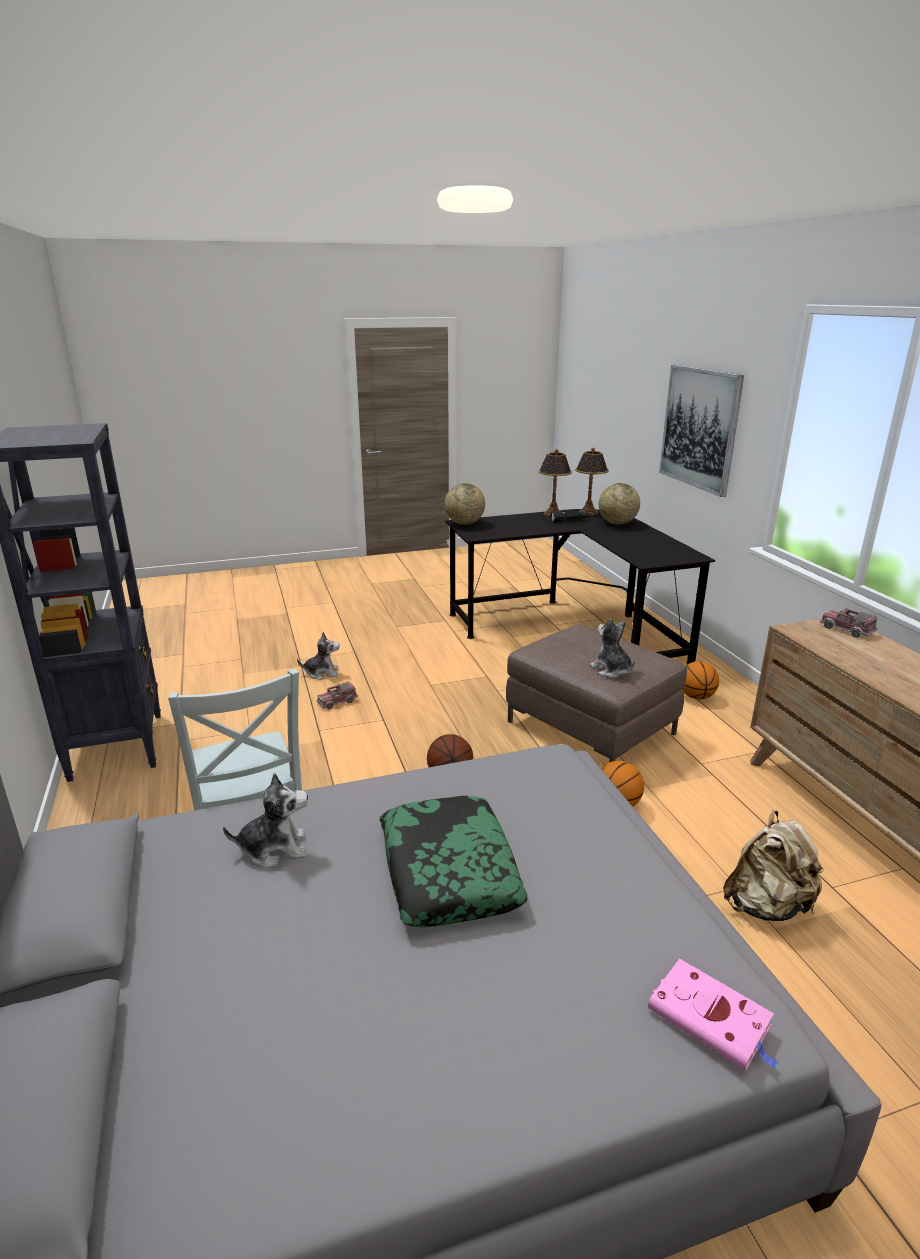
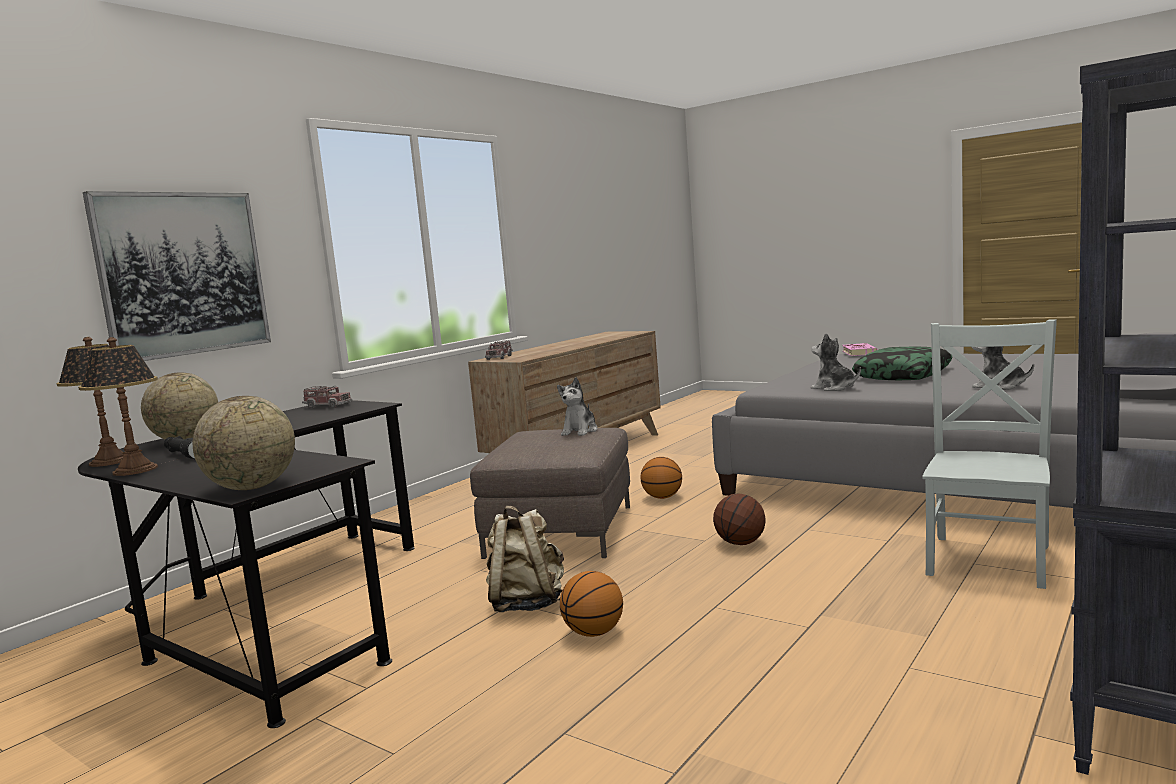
camera: 125 degrees left, 15 degrees down
(322, 673) = (684, 714): plush toy -> plush toy (834, 388)
(337, 701) = (733, 652): toy truck -> toy truck (328, 406)
(696, 696) = (437, 519): basketball -> basketball (593, 633)
(766, 905) = (689, 459): beige backpack -> beige backpack (527, 604)

